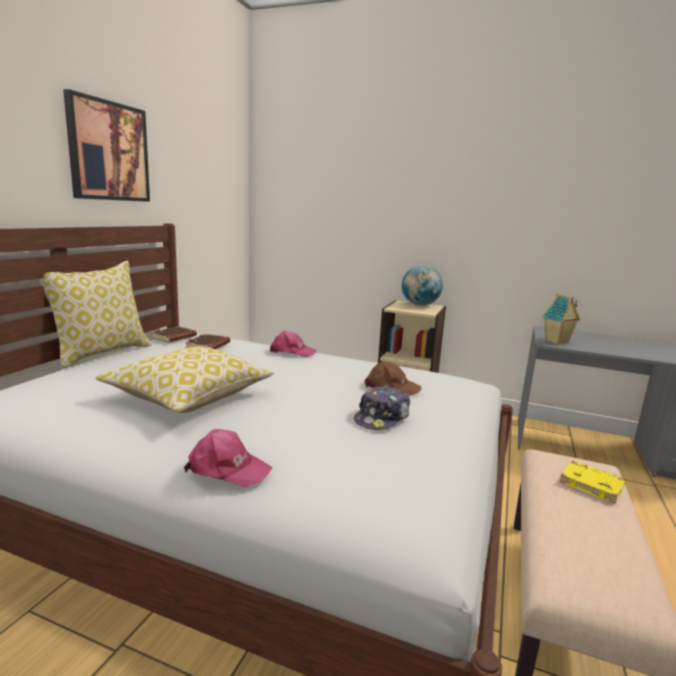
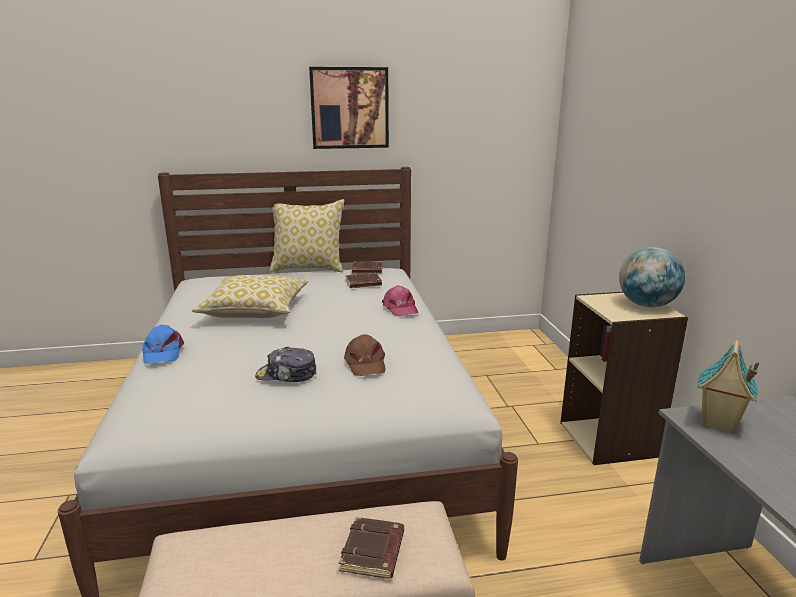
camera: 60 degrees right, 5 degrees up
(227, 469) = (162, 352): pink cap -> blue cap
(592, 485) = (373, 552): yellow book -> brown book

